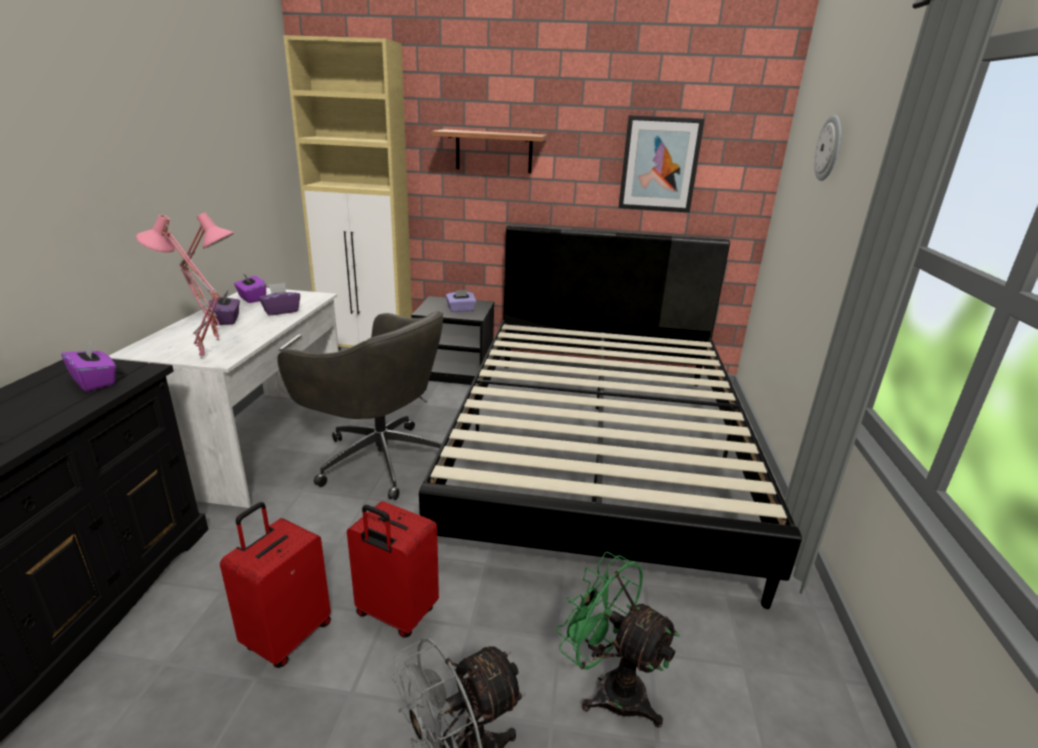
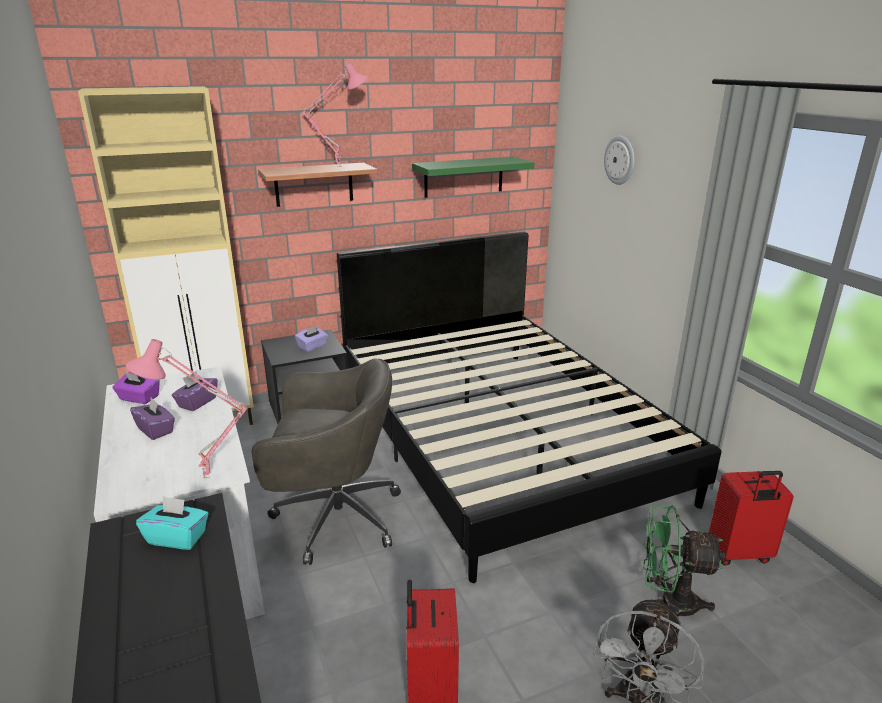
camera: 30 degrees left, 0 degrees up
(95, 381) = (177, 537): purple tissue box -> turquoise tissue box
(220, 339) = (187, 452): pink table lamp -> pink table lamp (339, 166)
(395, 614) = (491, 631): red suitcase -> red suitcase (739, 554)
(659, 164) = (463, 177): picture -> green shelf

